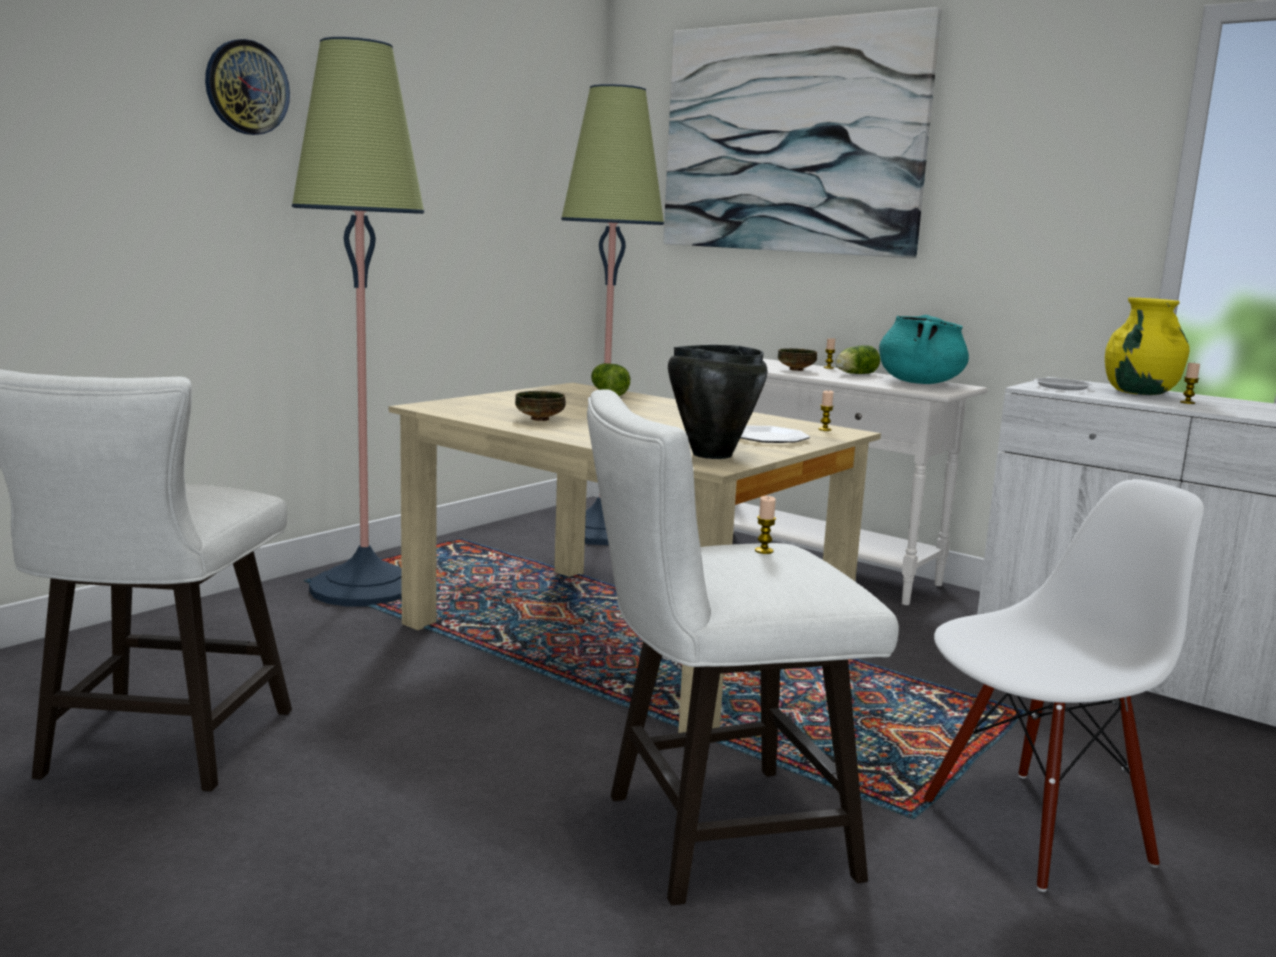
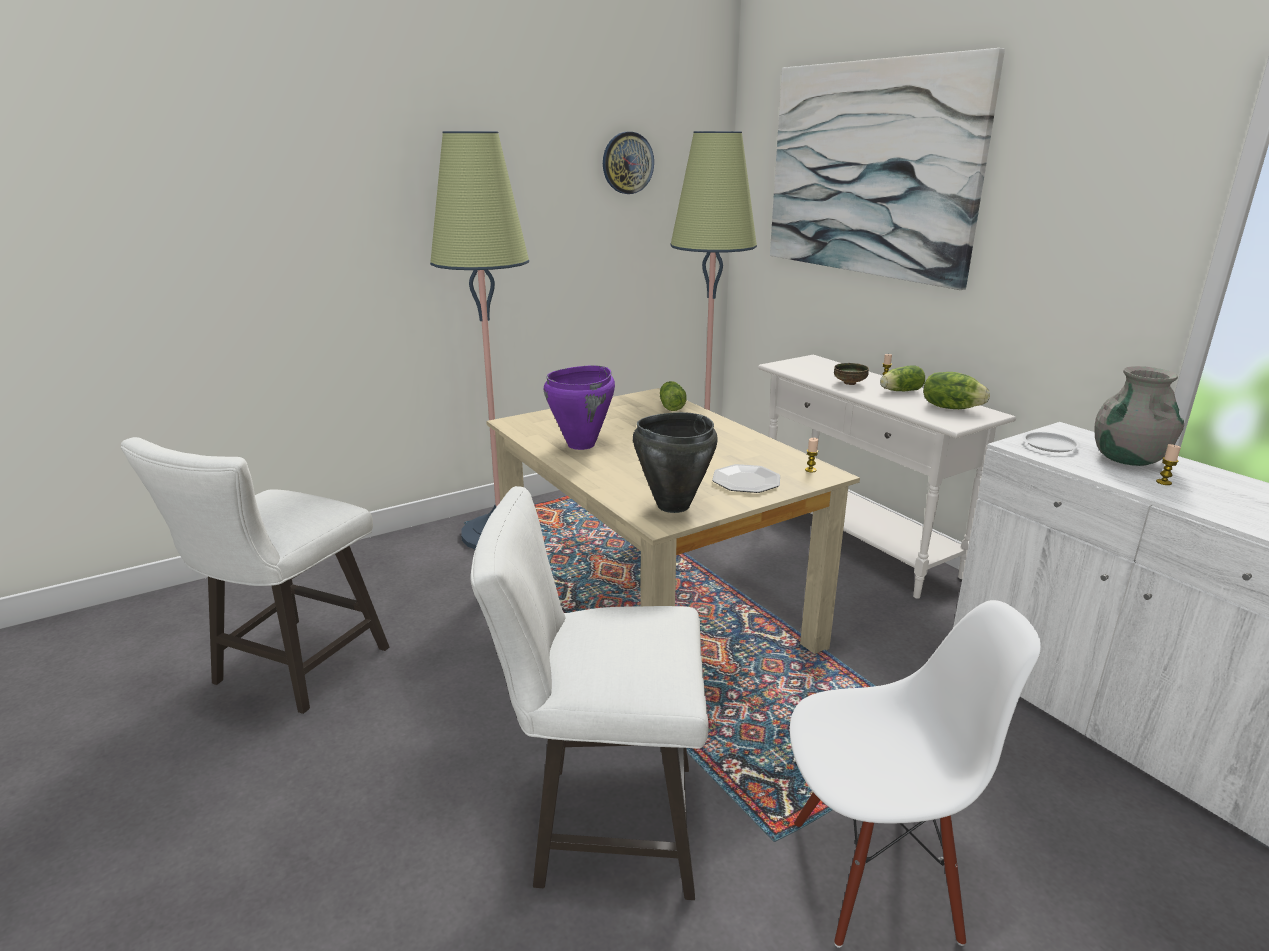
camera: 20 degrees right, 10 degrees up
(246, 87) = (402, 168): wall clock -> wall clock (627, 163)
(540, 419) = (582, 445): bowl -> purple cooking pot
(764, 551) = (638, 628): candle -> none
(919, 383) = (950, 407): turquoise cooking pot -> lettuce
(1139, 393) = (1127, 459): yellow vase -> grey vase

